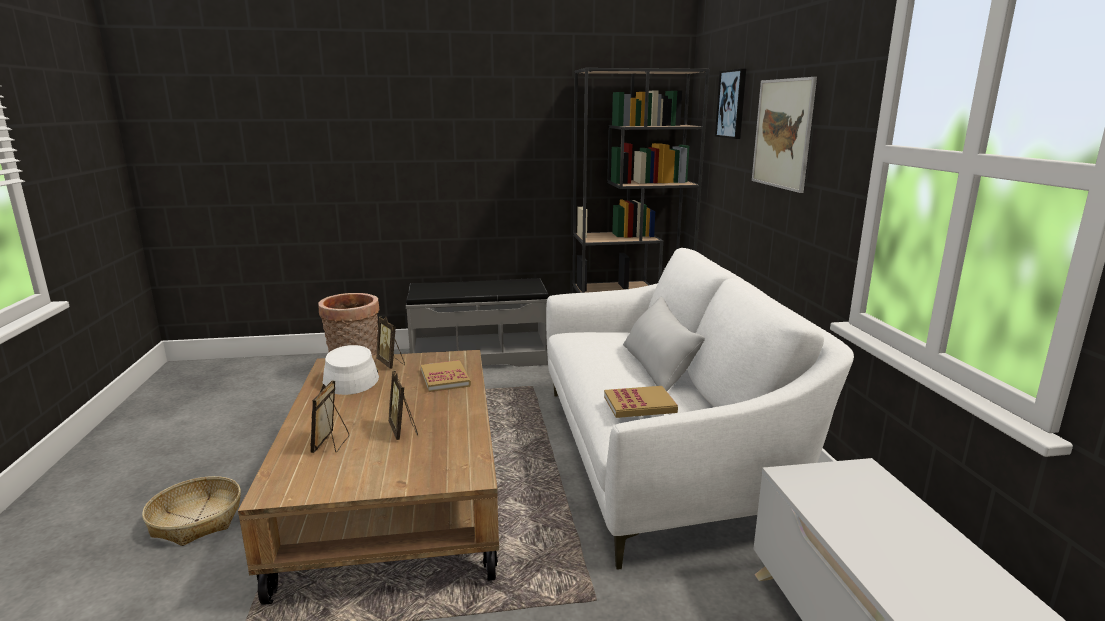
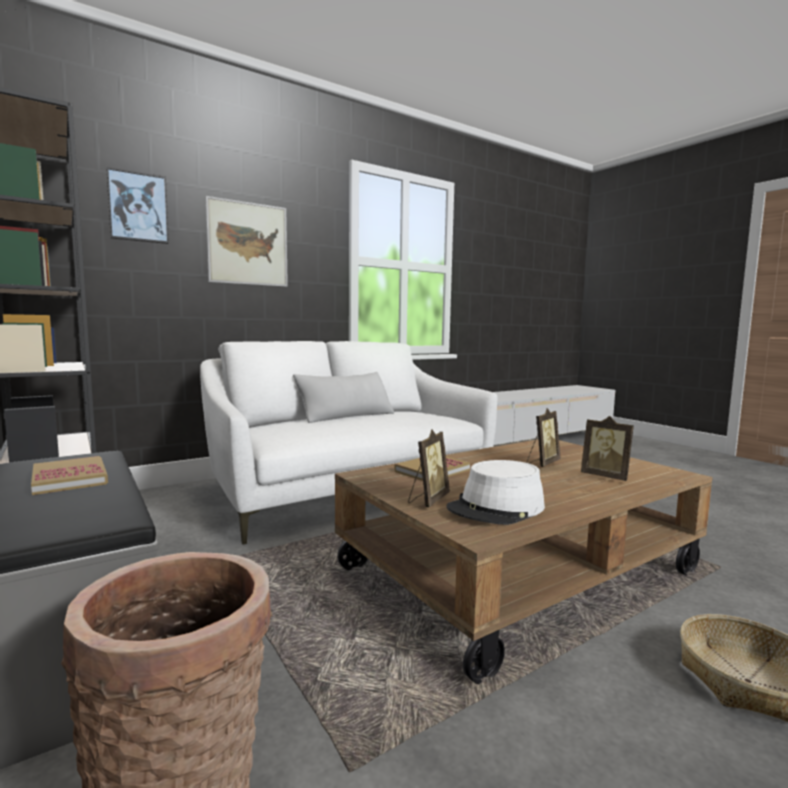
camera: 115 degrees left, 10 degrees down
(331, 444) = (606, 476): picture frame -> picture frame turned 60 degrees clockwise
(639, 405) = (423, 413): book -> book (70, 478)

